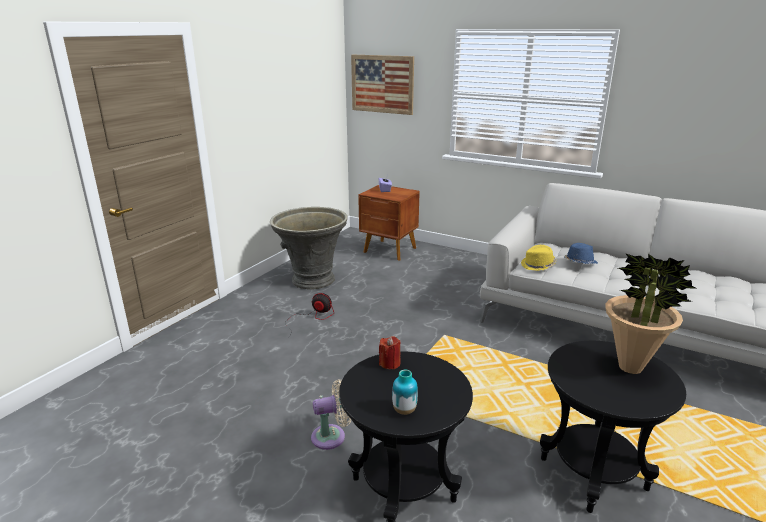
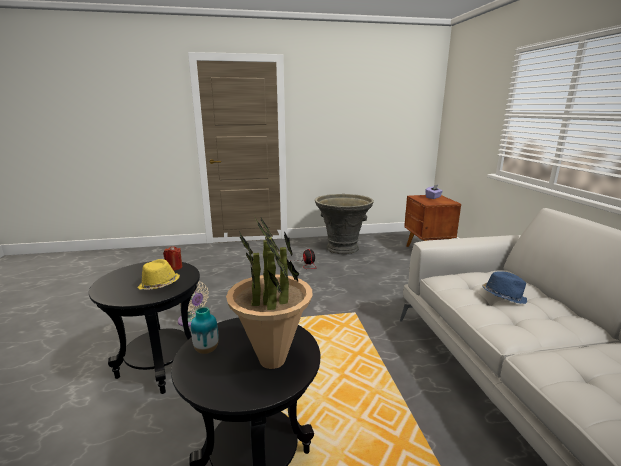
camera: 50 degrees right, 5 degrees down
(382, 84) = (461, 107): picture -> none
(404, 410) = (118, 287): vase -> vase (206, 350)
(538, 265) = (451, 281): yellow hat -> yellow hat (159, 285)

